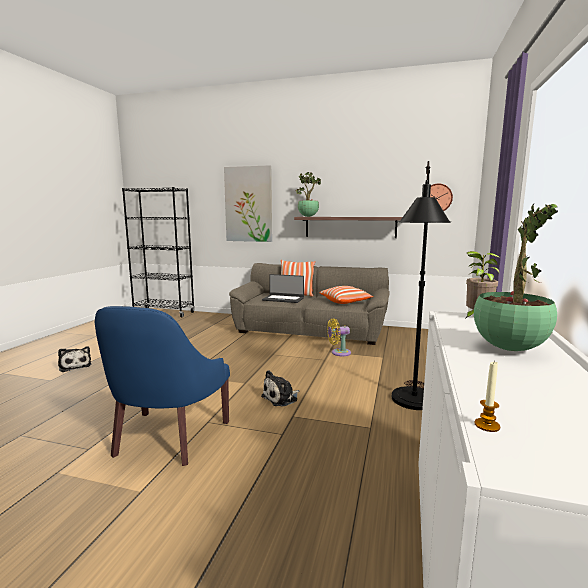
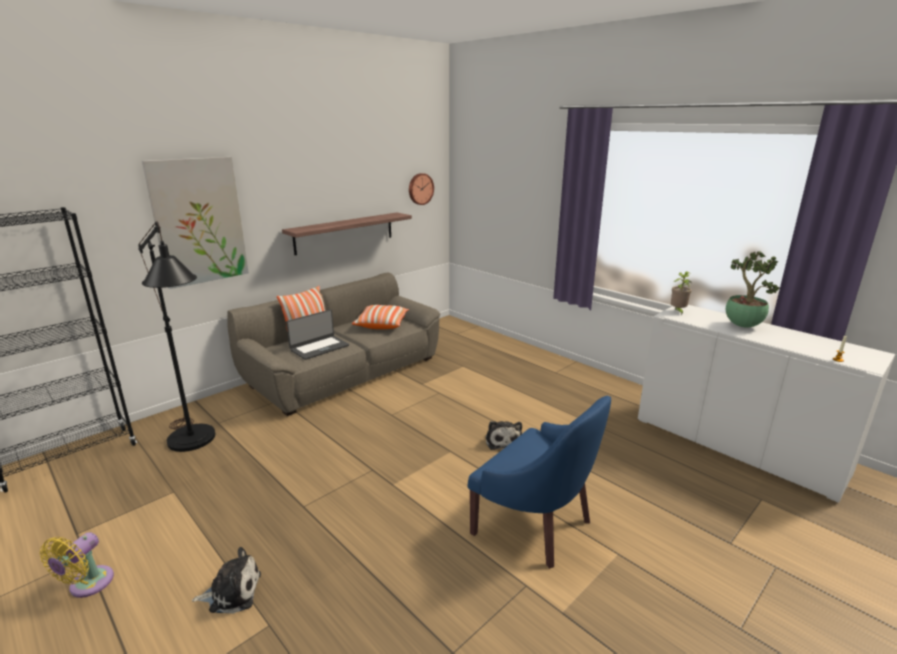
camera: 60 degrees left, 10 degrees up
(308, 216) = (305, 228): potted plant -> none
(339, 353) = (430, 380): yellow fan -> yellow fan (87, 585)
(413, 405) = (559, 390): black floor lamp -> black floor lamp (195, 444)

